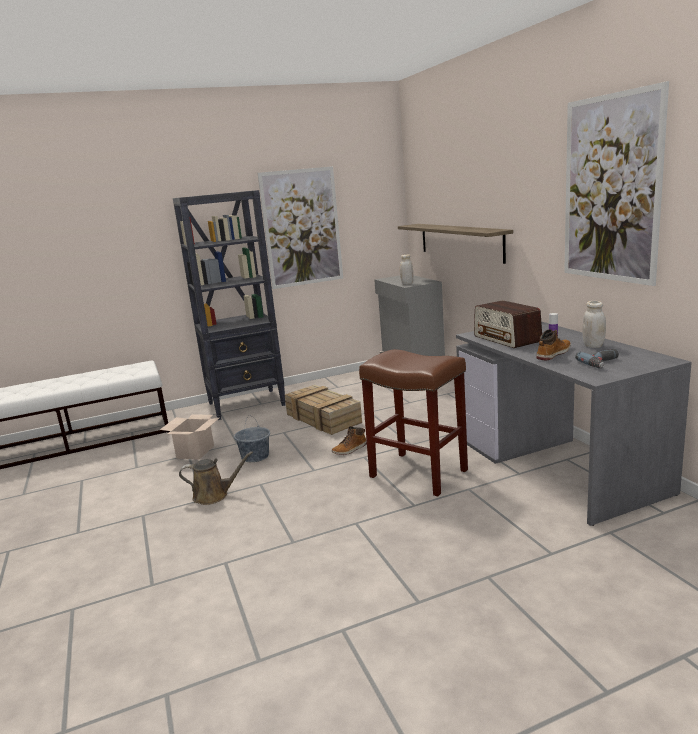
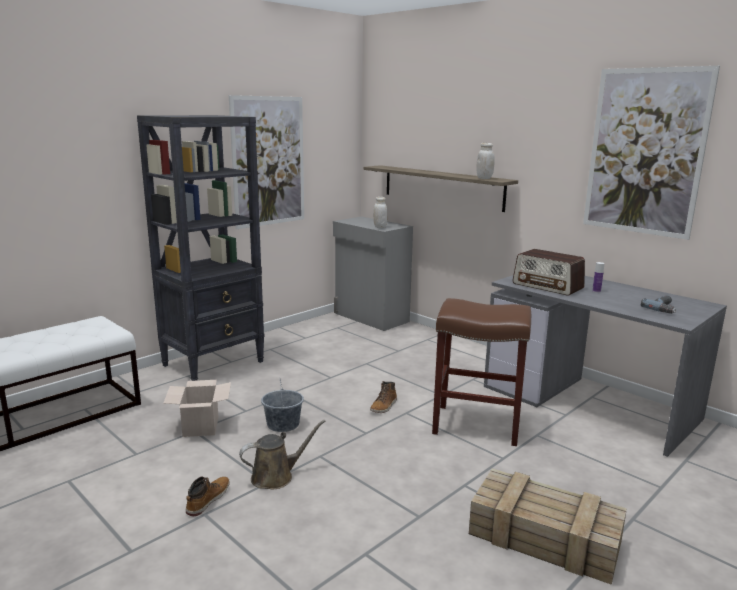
camera: 25 degrees left, 0 degrees up
(324, 418) = (323, 374): crate -> crate (547, 538)
(553, 354) = (610, 301): boot -> boot (208, 500)
(593, 345) = (631, 292): white jar -> white jar (484, 178)

